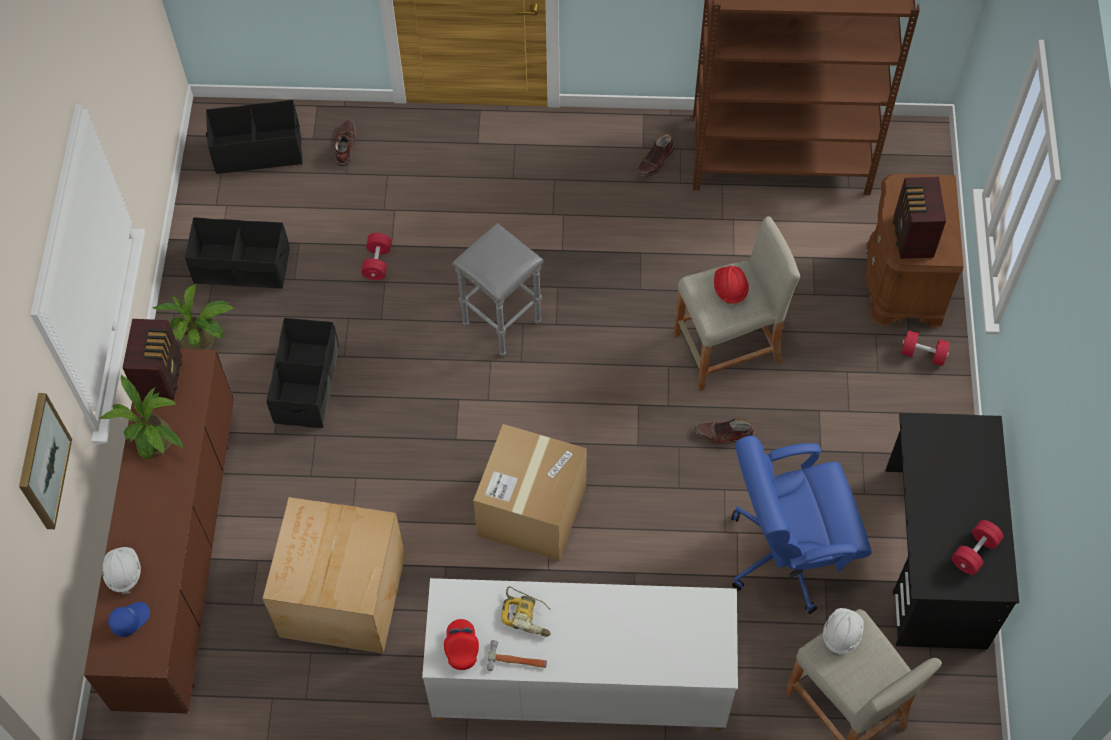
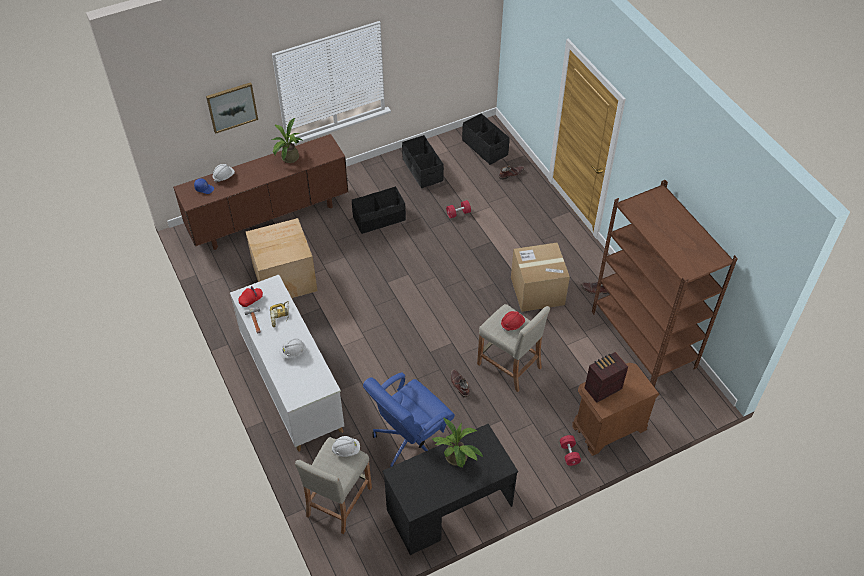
camera: 60 degrees right, 10 degrees down
(162, 377) = (320, 146): radio -> none
(202, 341) = (377, 175): potted plant -> potted plant (457, 459)
(502, 321) = (460, 271): grey stool -> none
(532, 510) = (368, 326): cardboard box -> cardboard box (537, 291)
(619, 628) = (293, 352): none -> white hard hat
(788, 553) = (411, 440): blue office chair -> blue office chair turned 90 degrees counterclockwise
(974, 552) = (426, 489): red dumbbell -> none

